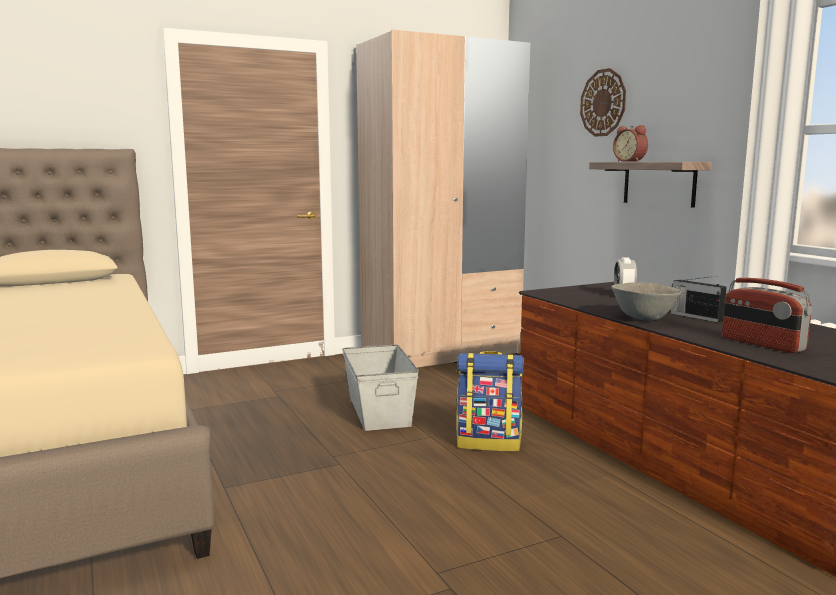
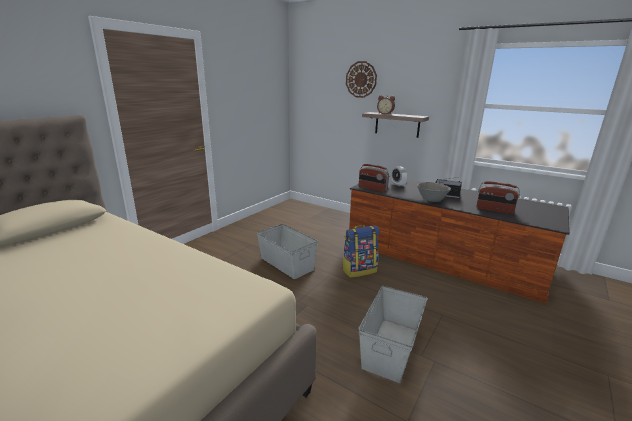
camera: 30 degrees left, 10 degrees up
(399, 548) = (391, 347): none -> grey storage box
(441, 353) = (275, 217): beige wardrobe -> none
(558, 295) = (372, 188): none -> radio

